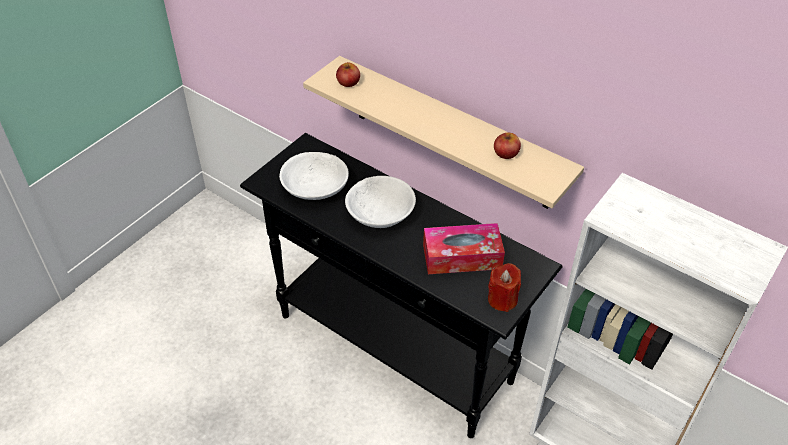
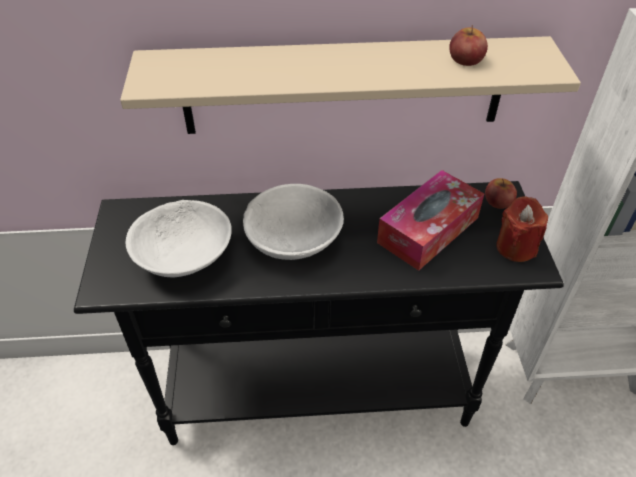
camera: 40 degrees left, 0 degrees up
(348, 82) = (185, 72): apple -> apple (498, 201)

